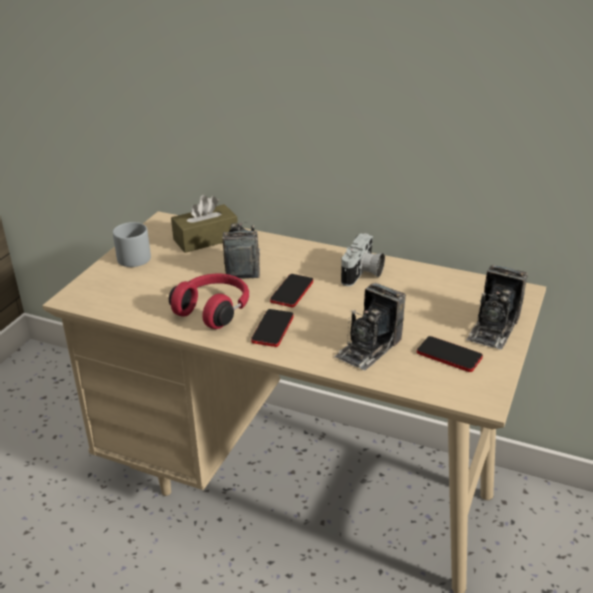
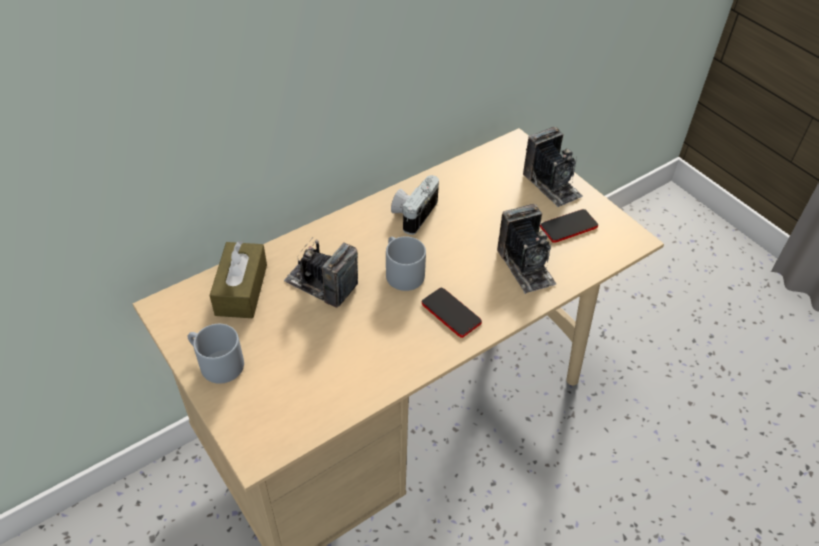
camera: 60 degrees left, 15 degrees up
(214, 310) = (385, 341): red headphones -> none
(292, 291) = (401, 271): phone -> grey mug
(363, 274) = (413, 213): camera -> camera turned 120 degrees counterclockwise

